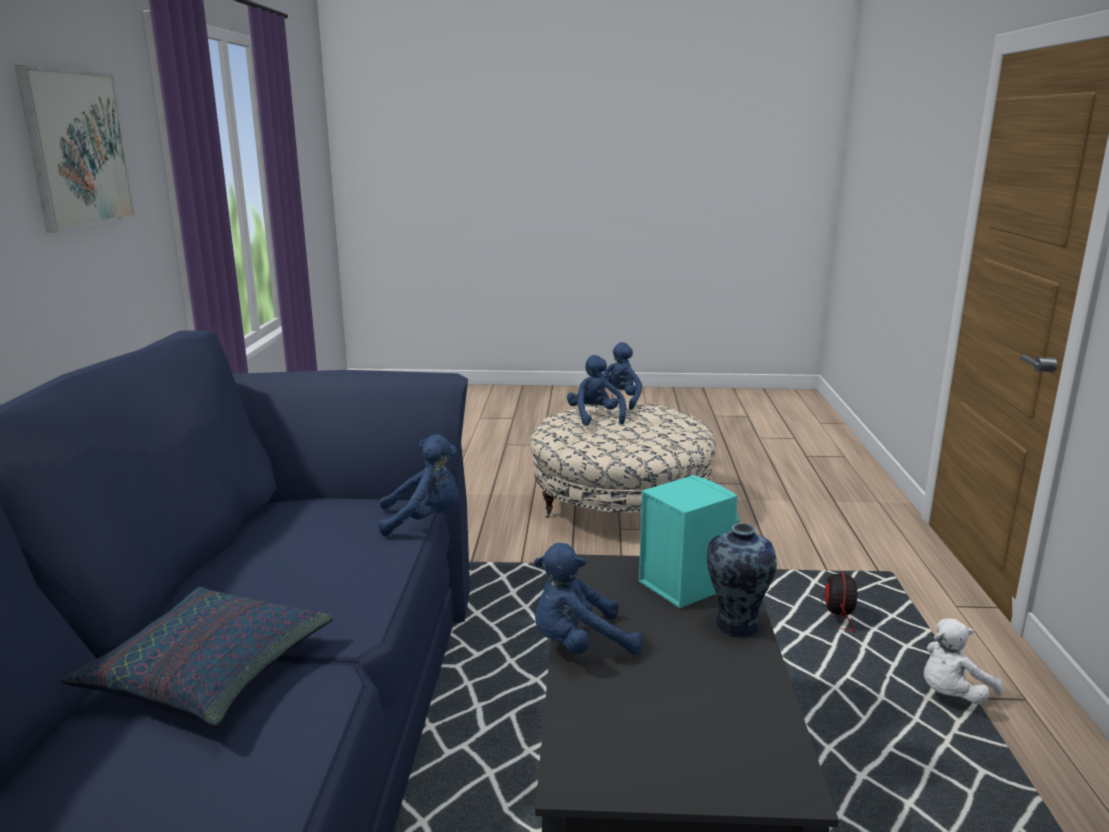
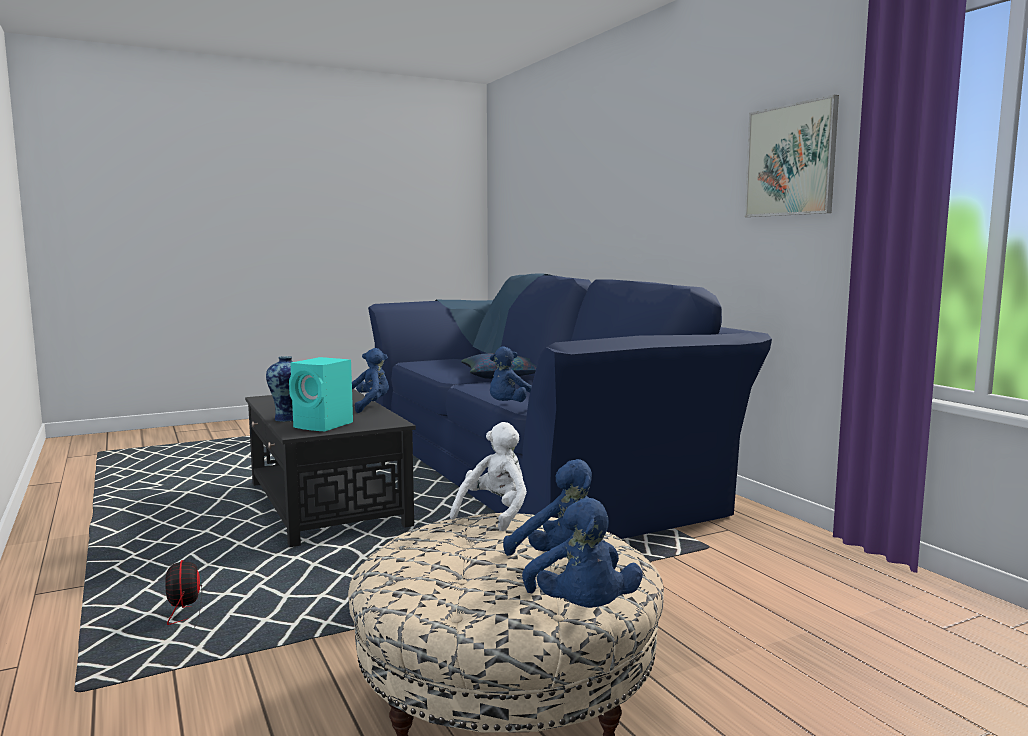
camera: 150 degrees right, 10 degrees down
(951, 695) = (104, 582): white plush toy -> white plush toy (495, 514)

